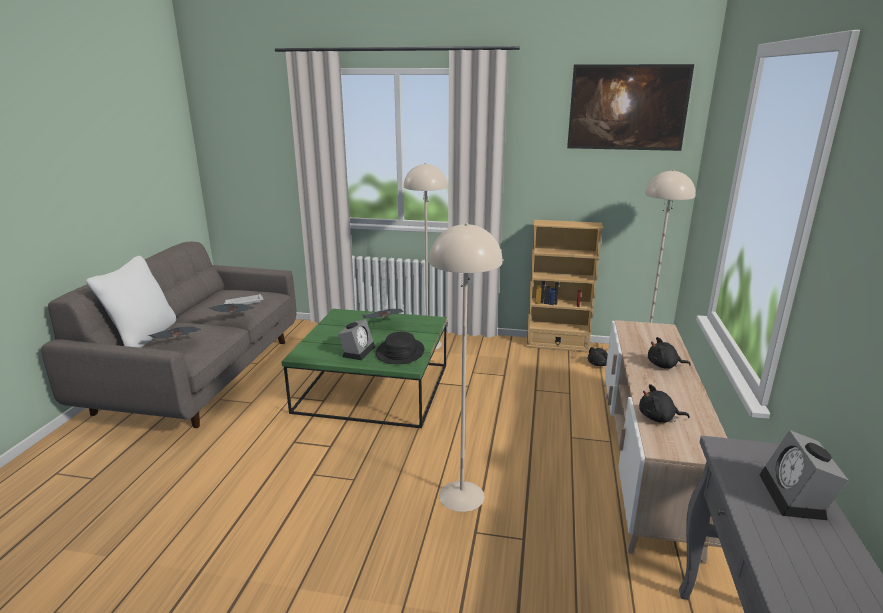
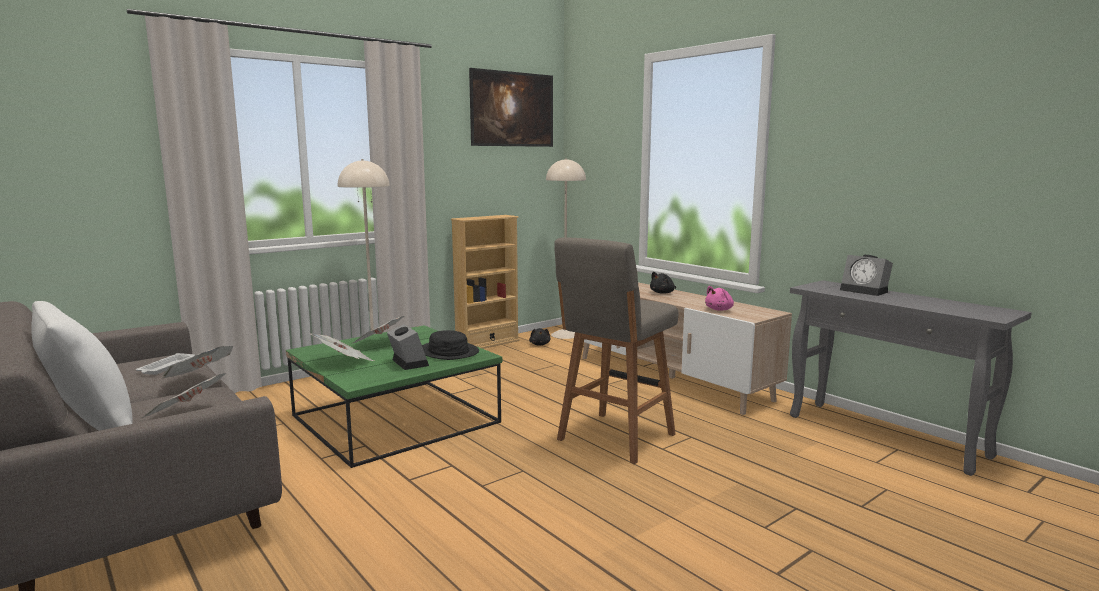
camera: 50 degrees left, 10 degrees down
(331, 334) = (344, 362): none -> newspaper
(461, 495) = (614, 438): beige floor lamp -> grey stool
(658, 418) = (720, 310): black plush toy -> pink plush toy

